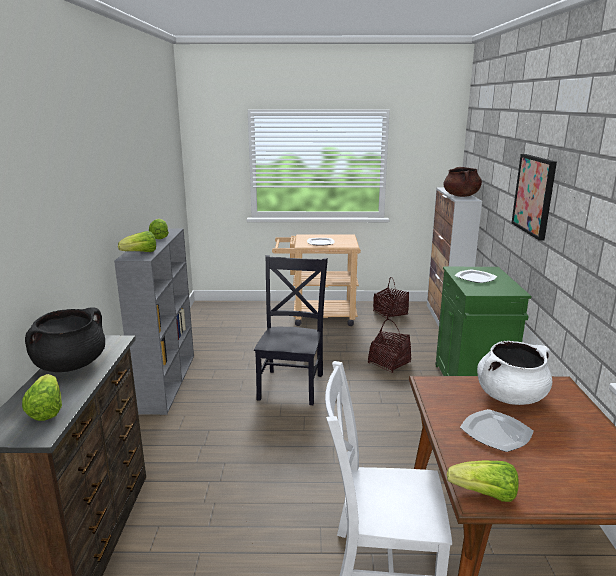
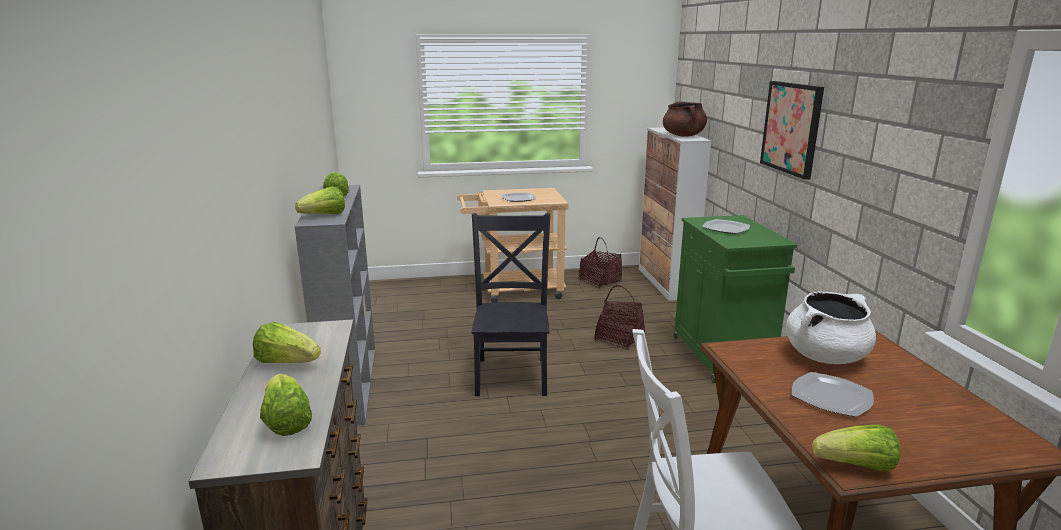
camera: 10 degrees left, 0 degrees up
(71, 365) = (287, 362): black cooking pot -> lettuce

